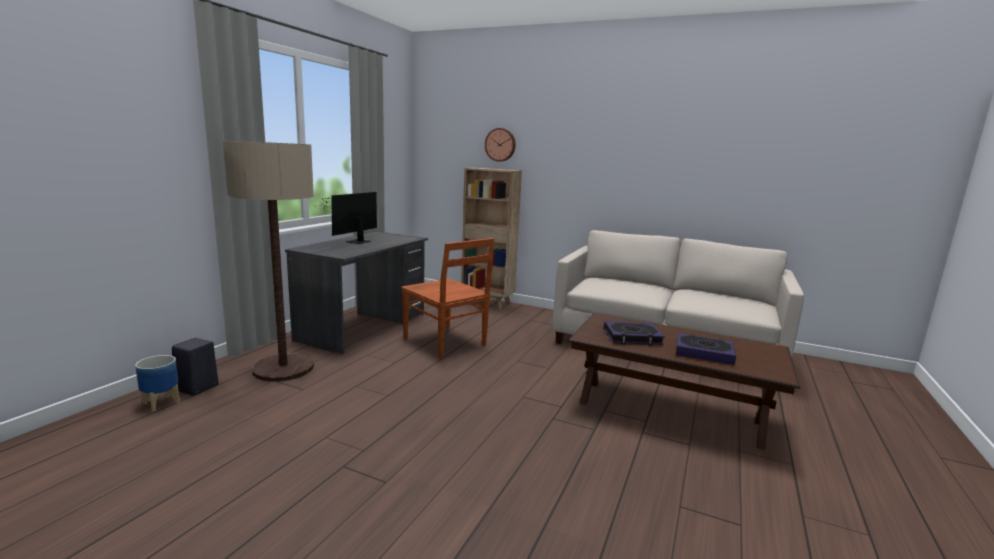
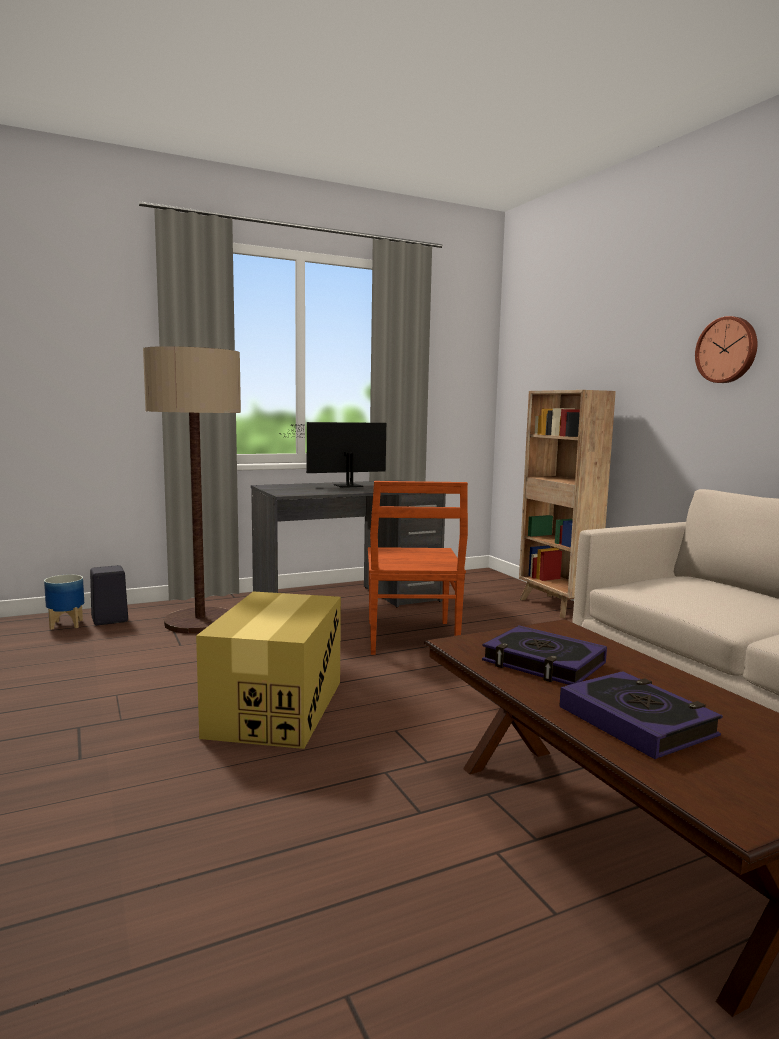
camera: 40 degrees right, 5 degrees down
(445, 407) = (276, 707): none -> cardboard box
(500, 144) = (594, 353): wall clock -> wall clock (727, 350)

